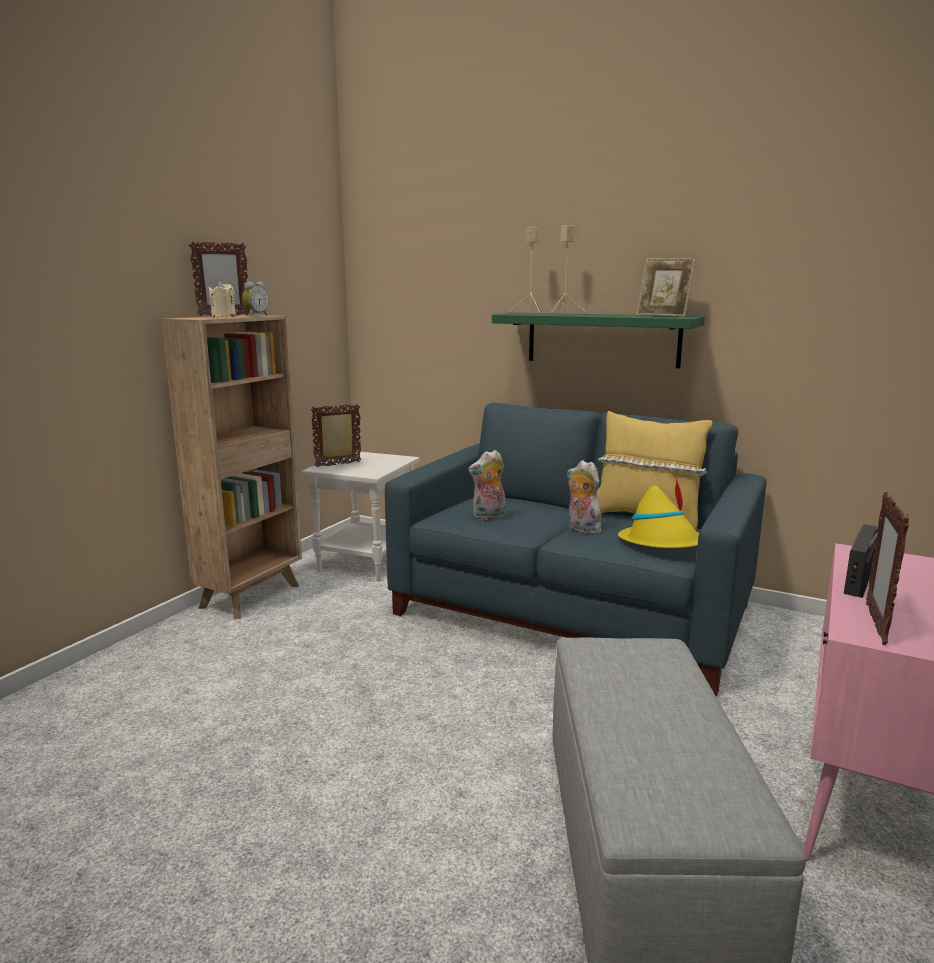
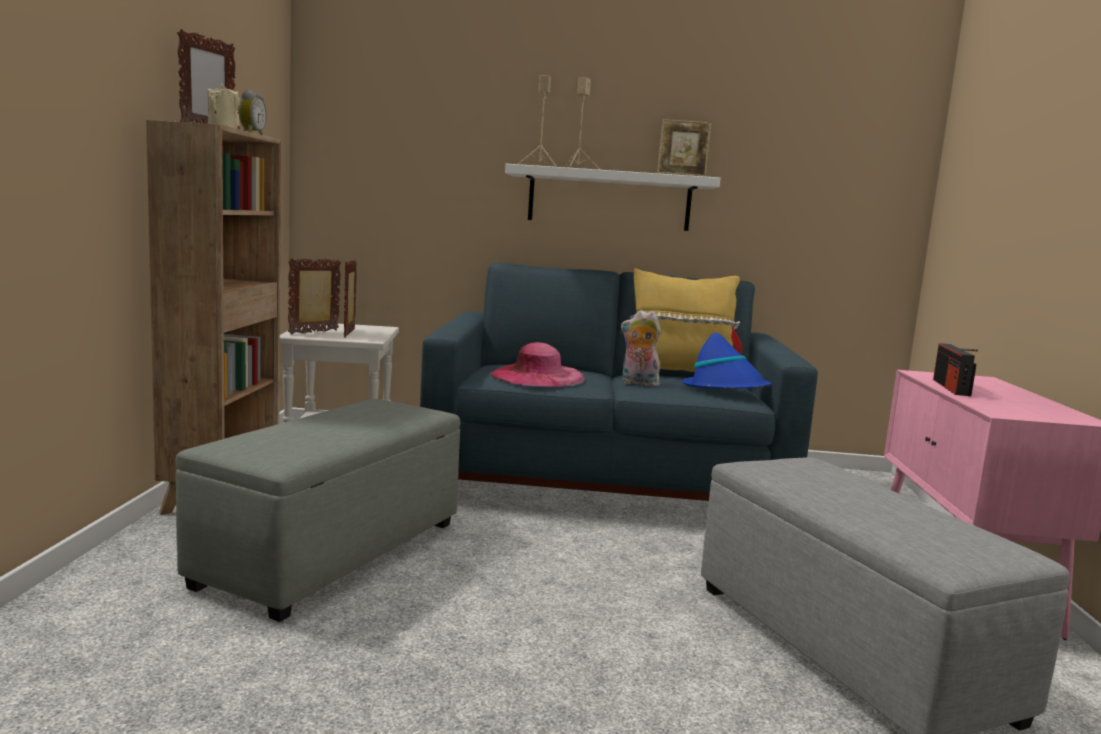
camera: 25 degrees left, 5 degrees down
(280, 661) = (331, 554): none -> grey ottoman
(489, 517) = (537, 376): plush toy -> pink hat
(602, 339) = (609, 199): green shelf -> white shelf
(662, 544) = (725, 390): yellow hat -> blue hat
(876, 624) = (1004, 408): picture frame -> picture frame (350, 333)

